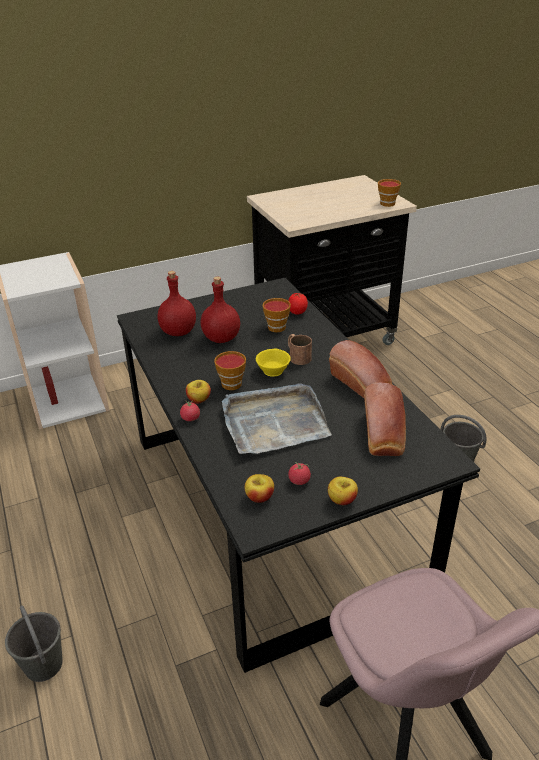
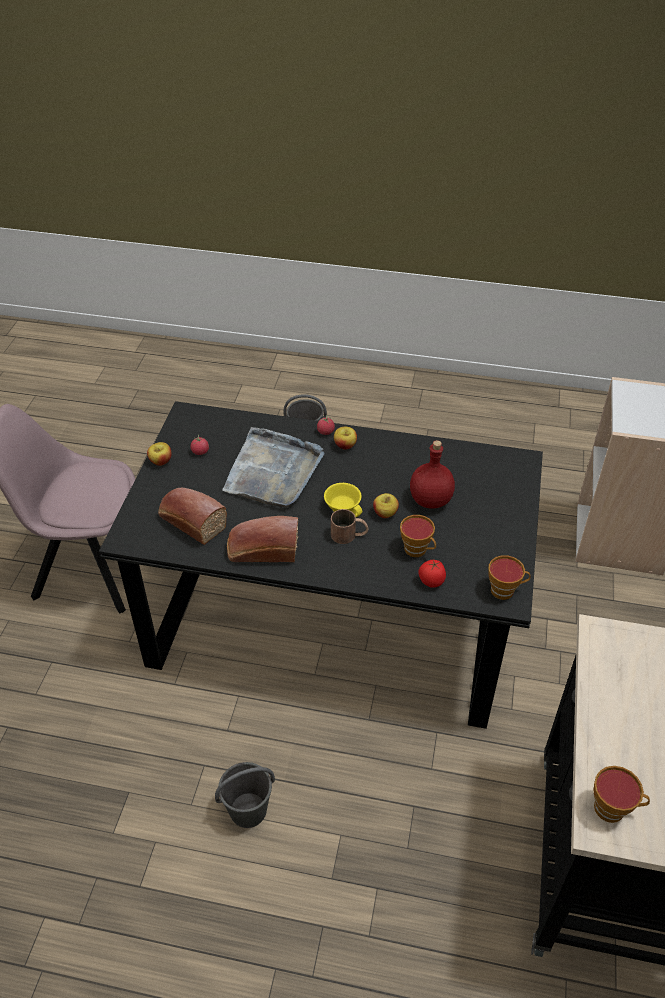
camera: 125 degrees right, 10 degrees up
(177, 331) = (470, 477): red bottle -> none
(230, 383) = (351, 472): cup -> cup (505, 590)
(259, 497) = (208, 427): apple -> apple (385, 513)

